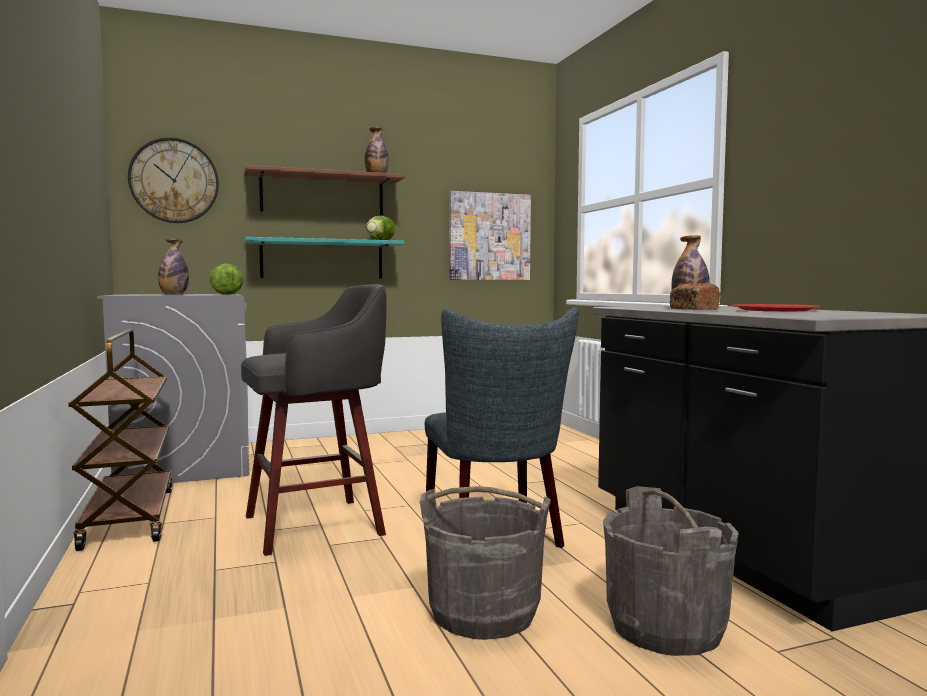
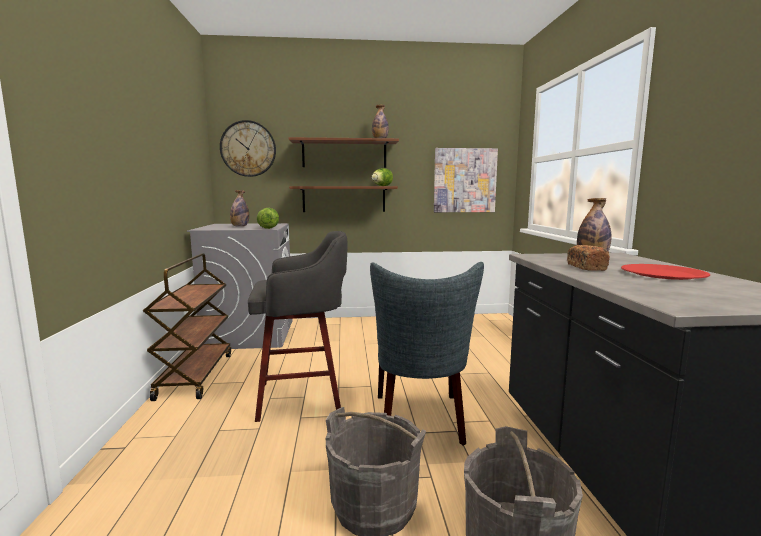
camera: 15 degrees right, 5 degrees up
(322, 259) = (344, 199): turquoise shelf -> brown shelf

